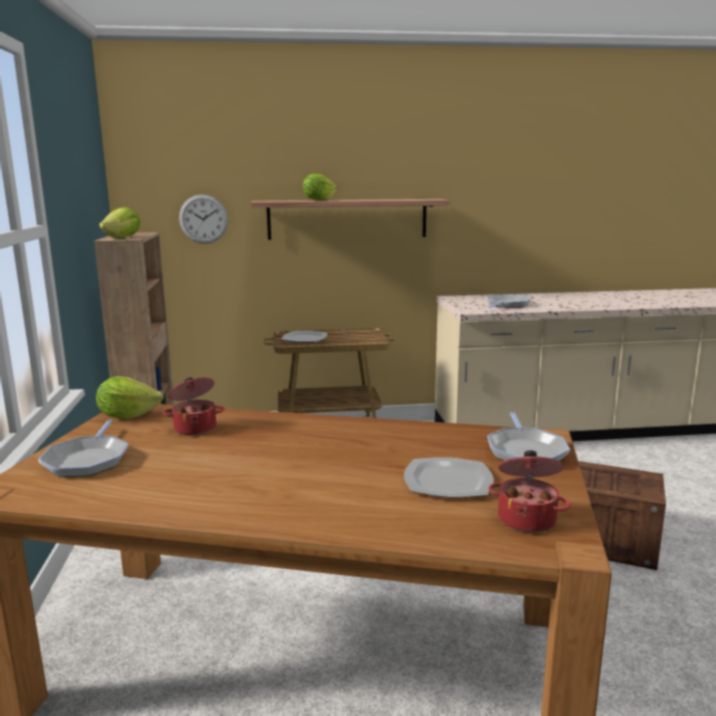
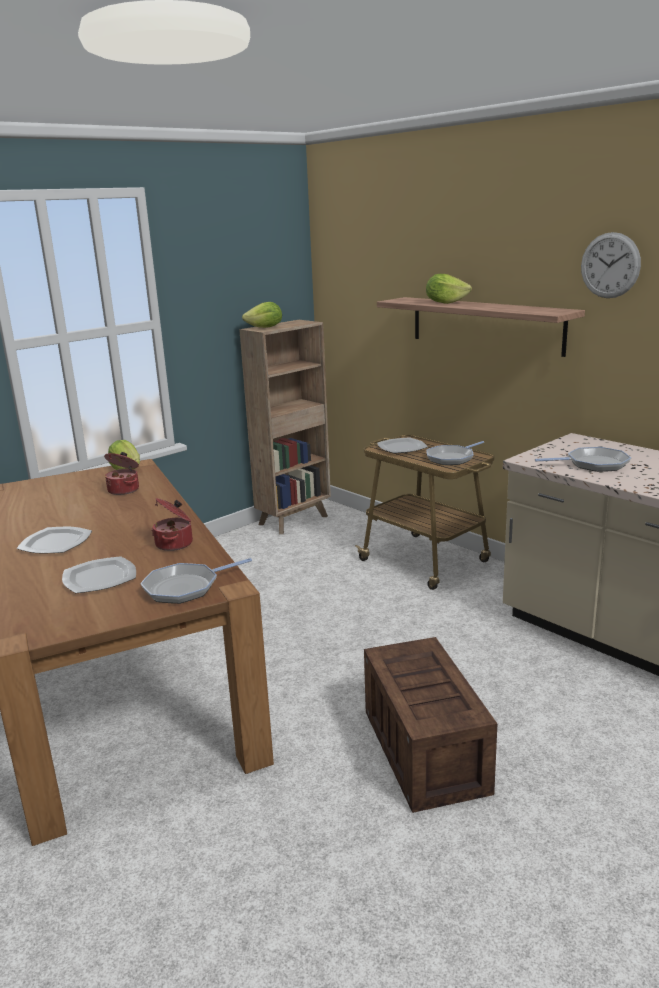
camera: 55 degrees right, 5 degrees up
(87, 460) = (51, 488): frying pan -> frying pan (452, 458)
(203, 219) = (369, 312): wall clock -> wall clock (610, 265)
(300, 486) = (55, 543): none -> plate
(527, 519) = (54, 616): cooking pot -> cooking pot (175, 544)

